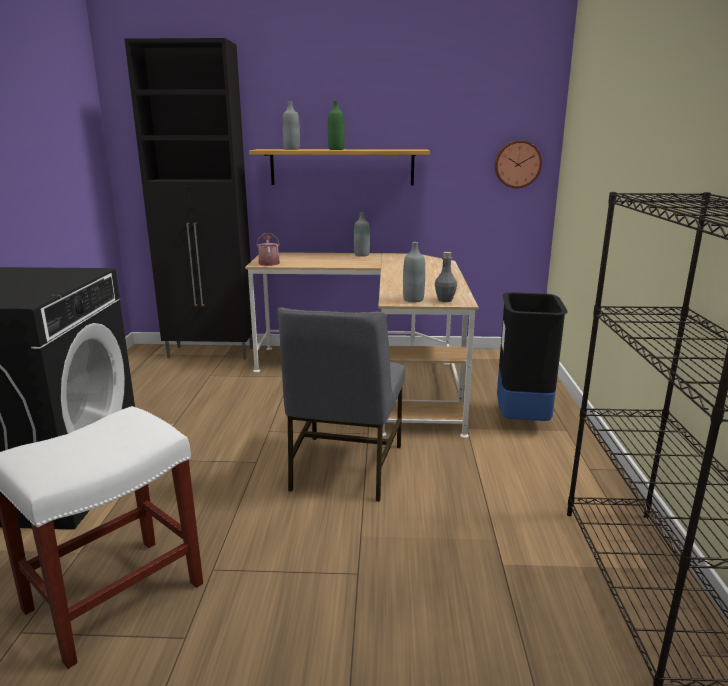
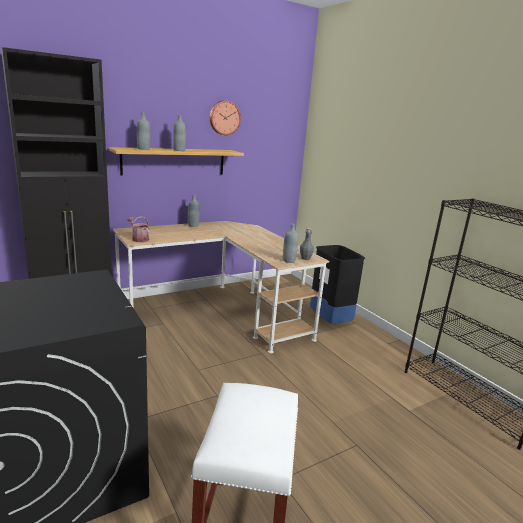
camera: 35 degrees left, 0 degrees up
(336, 149) = (179, 150): green bottle -> grey bottle
(344, 468) = (275, 381): grey chair -> none
(517, 164) = (282, 160): wall clock -> wall clock (224, 117)

